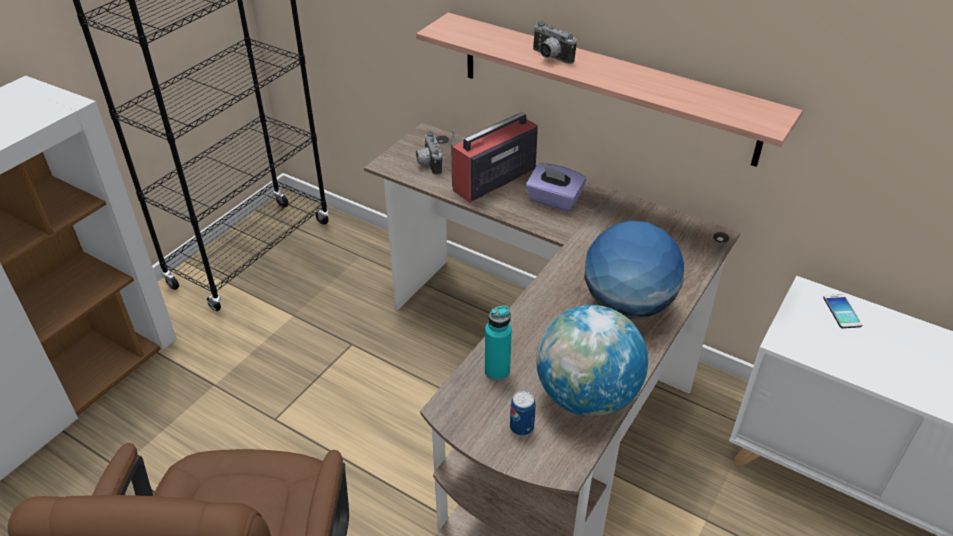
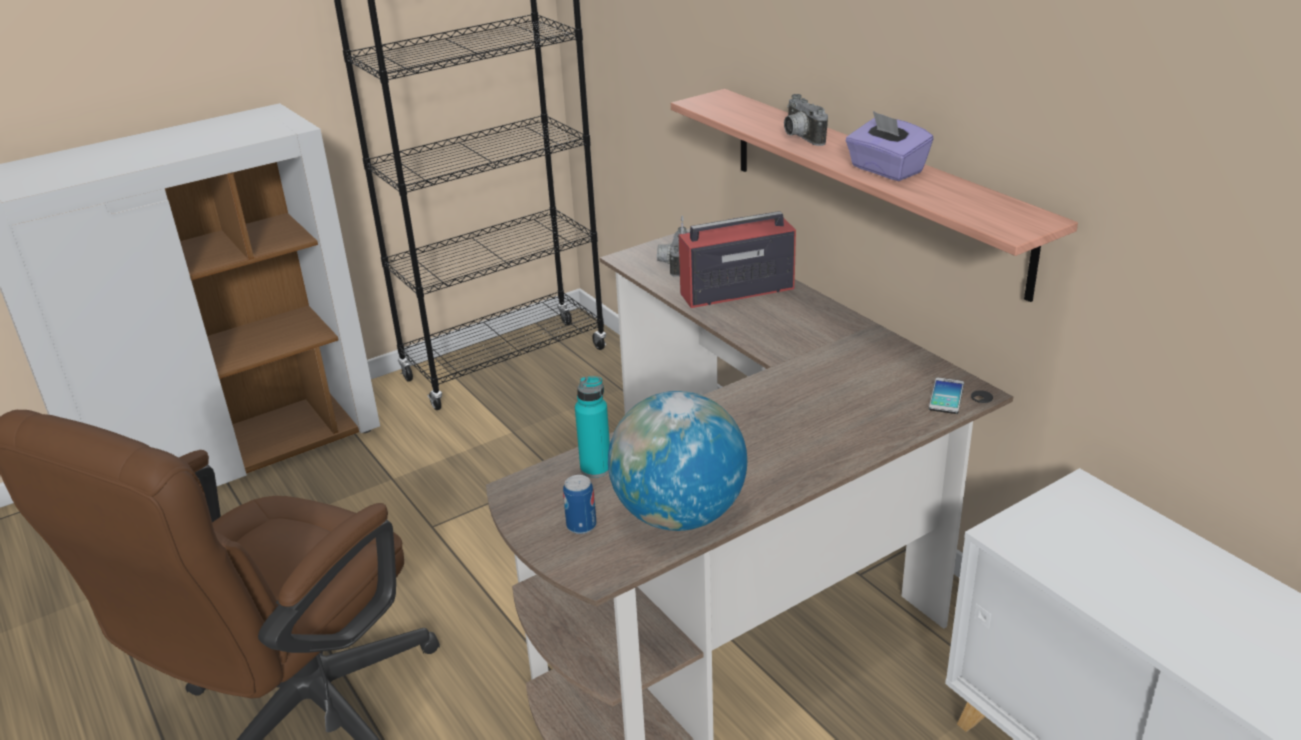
camera: 25 degrees right, 10 degrees down
(554, 200) = (792, 322): purple tissue box -> purple tissue box (886, 170)
(627, 305) = (800, 440): globe -> none
(842, 311) = (1116, 520): phone -> phone (946, 396)

